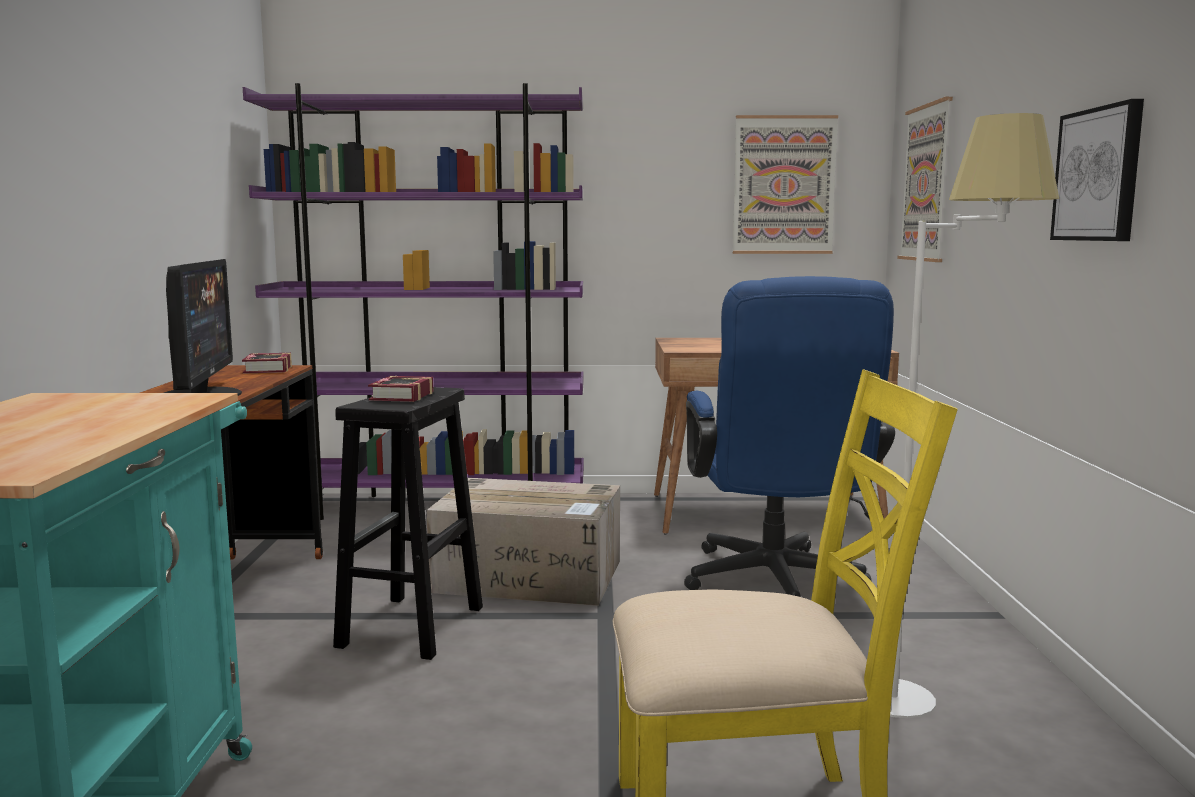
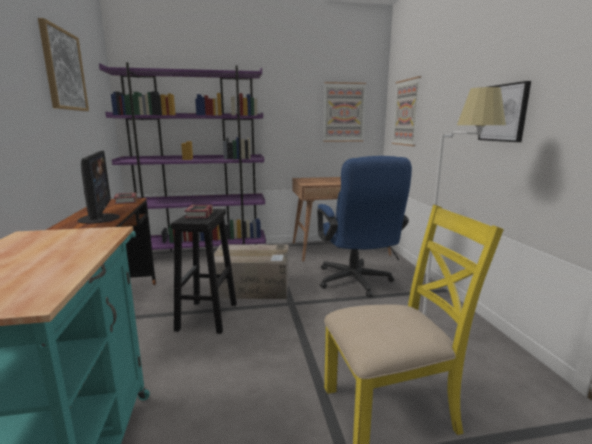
camera: 10 degrees left, 5 degrees up
(165, 101) = (63, 70): none -> picture

